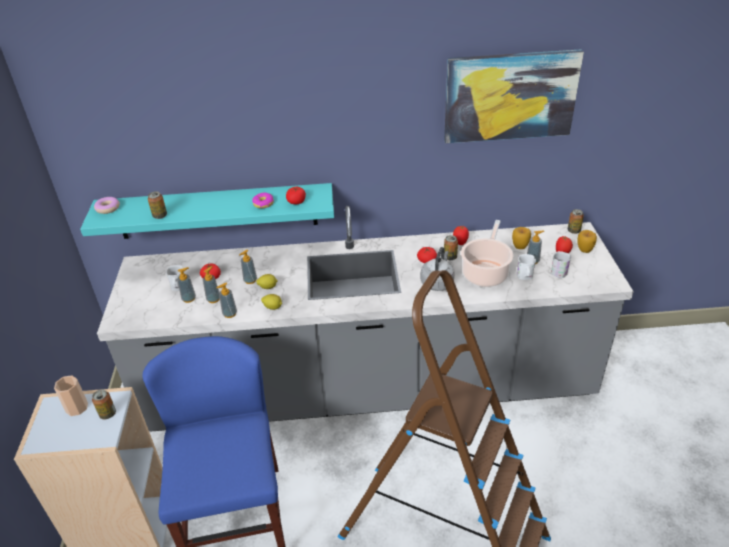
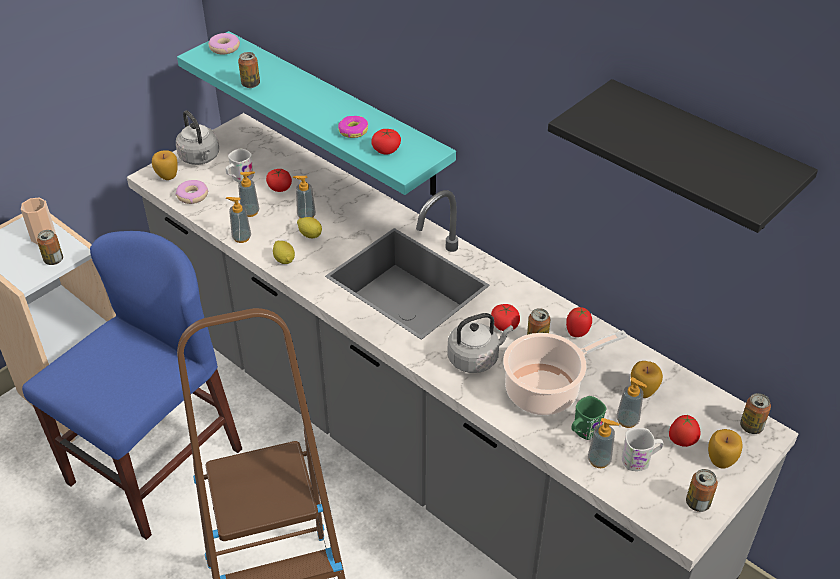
camera: 45 degrees right, 5 degrees up
(128, 316) = (167, 177): none -> apple
(134, 293) = (200, 158): none -> grey kettle
(162, 314) = (192, 196): none -> donut
(189, 299) = (232, 196): soap dispenser -> soap dispenser (599, 460)
(510, 96) = (701, 158): picture -> black shelf
(525, 277) = (583, 432): white mug -> green mug
(602, 270) = (697, 503): none -> can

